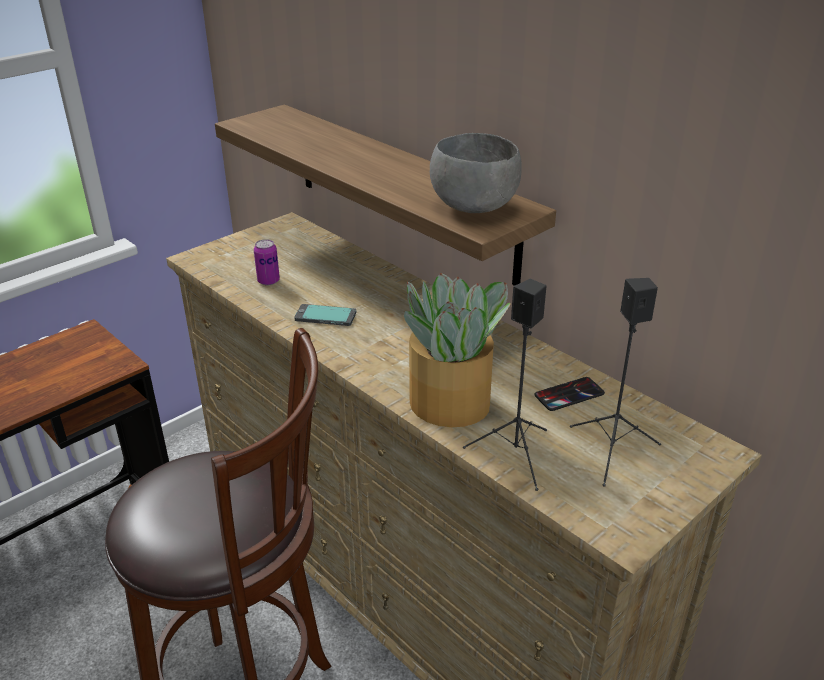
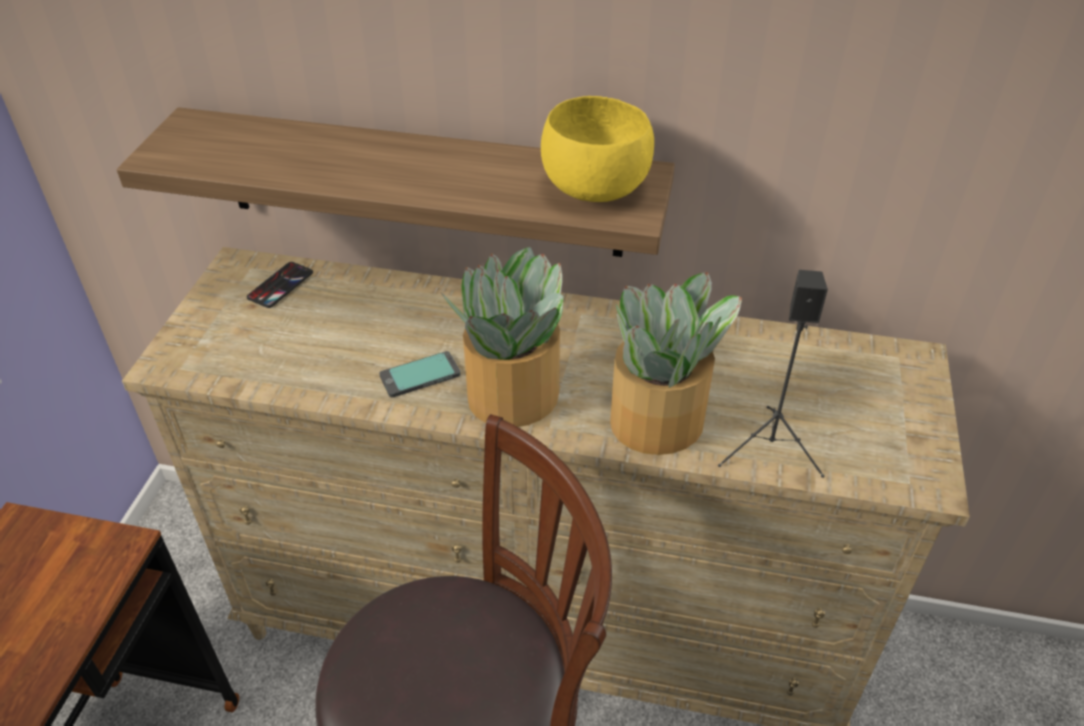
camera: 35 degrees left, 10 degrees up
(268, 281) = (300, 357): can -> none
(368, 349) = (511, 396): none -> potted plant
(473, 206) = (593, 189): grey bowl -> yellow bowl
(569, 394) = (749, 357): phone -> phone (280, 285)
(611, 452) = (841, 402): black speaker -> none

